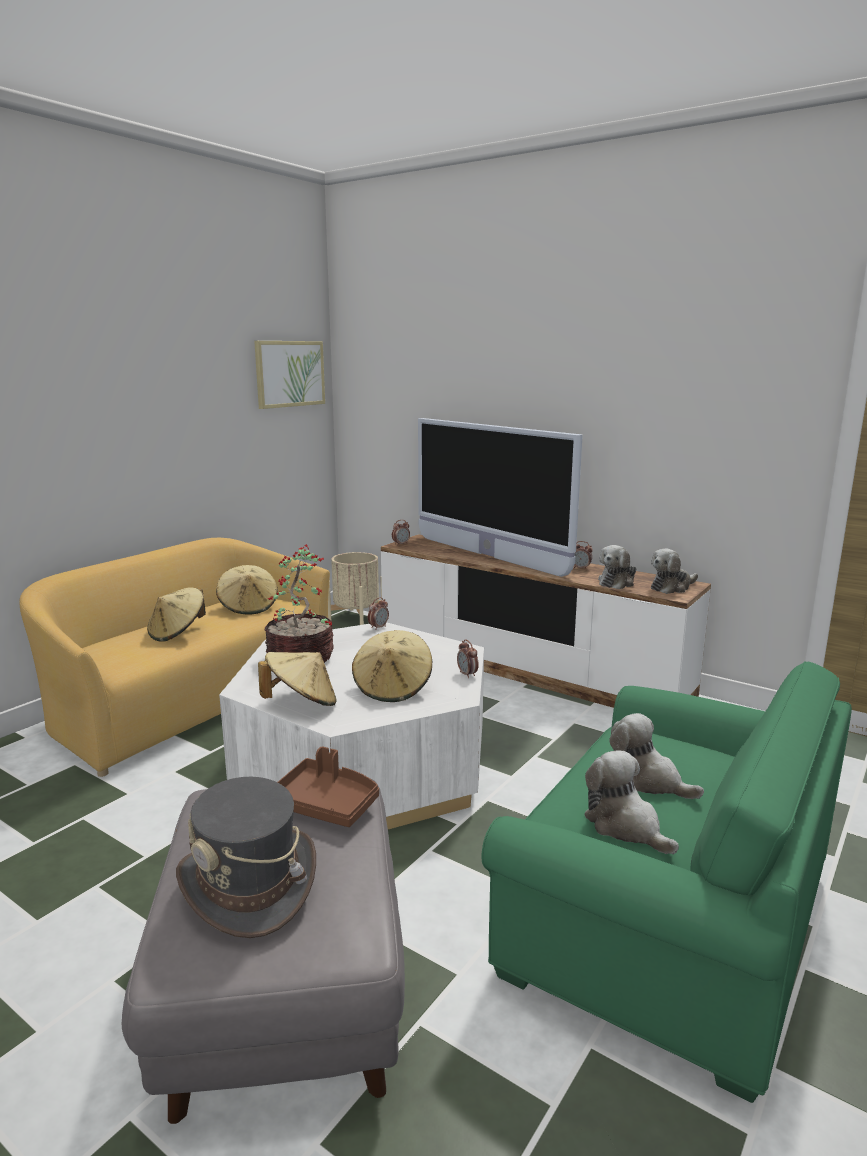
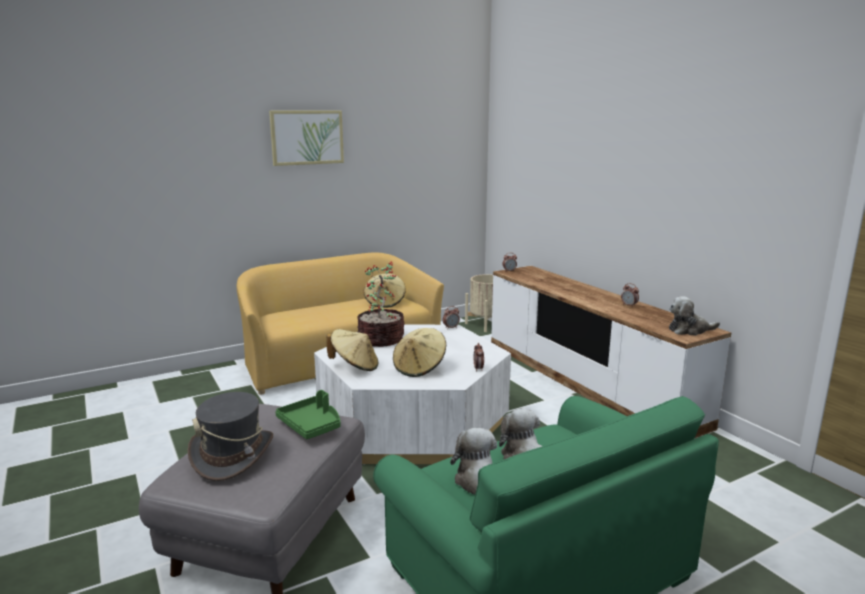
camera: 25 degrees right, 0 degrees up
(178, 633) = (328, 312): beige hat -> none
(289, 373) = (450, 139): picture -> picture (307, 137)
(326, 804) = (311, 425): brown tray -> green tray
(489, 556) = (566, 287): television -> none
(617, 582) = (646, 320): plush toy -> none

